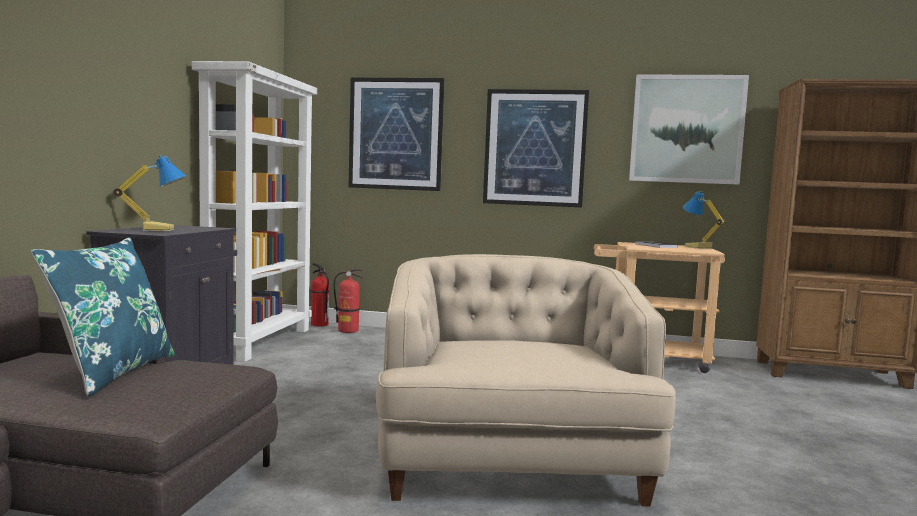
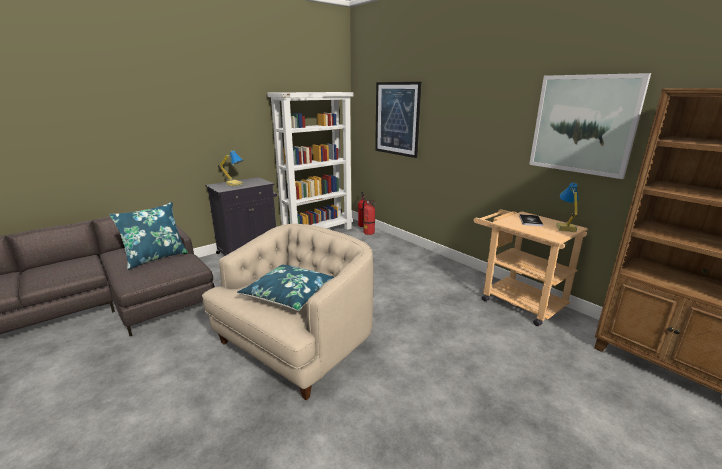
camera: 40 degrees right, 15 degrees up
(534, 148) = (470, 133): picture -> none
(536, 349) = (290, 295): none -> blue pillow

